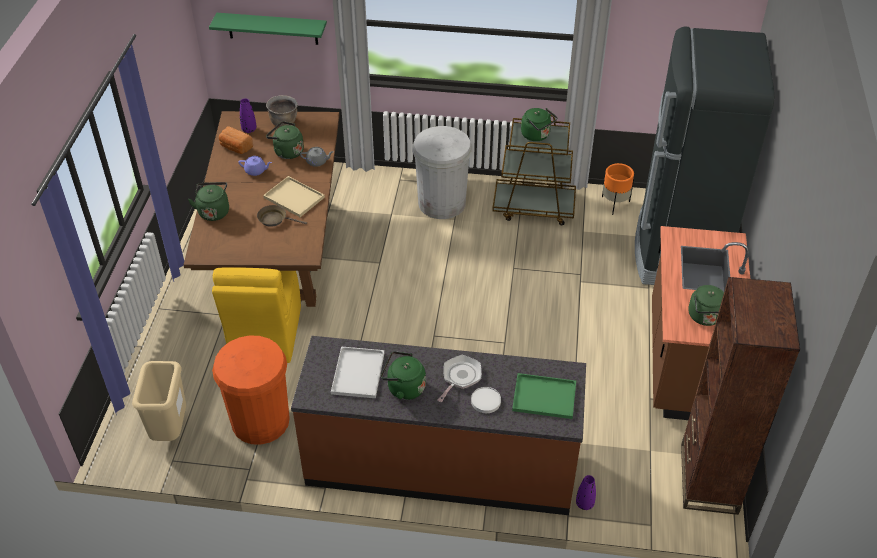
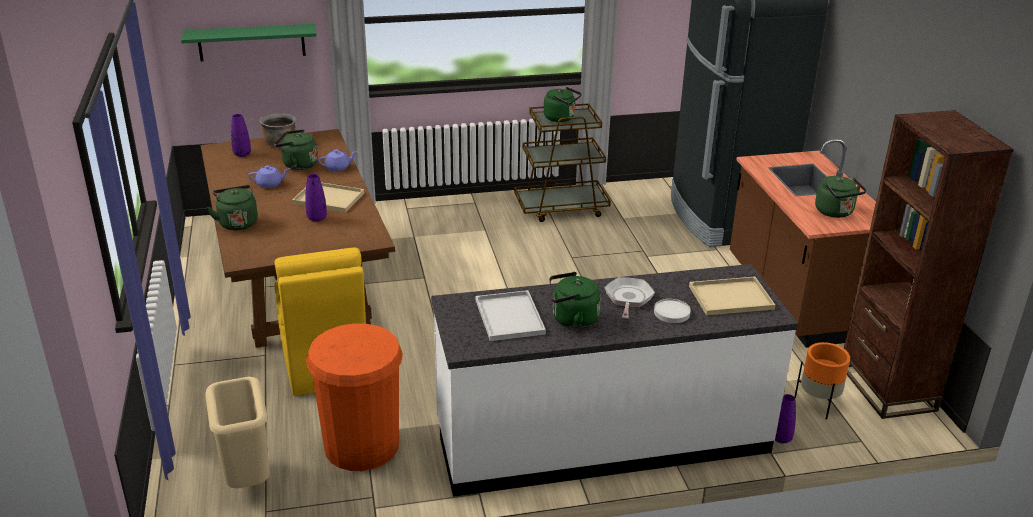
camera: 20 degrees left, 15 degrees down
(235, 147) = (234, 170): bread -> none
(275, 219) = (317, 218): brown frying pan -> purple vase
(317, 162) = (338, 167): grey teapot -> purple teapot
(441, 464) = (602, 439): brown counter -> white counter
(442, 203) = (463, 219): white trash can -> none
(543, 397) = (729, 298): green tray -> beige tray
(614, 204) = (639, 193): orange planter -> orange planter (818, 404)

